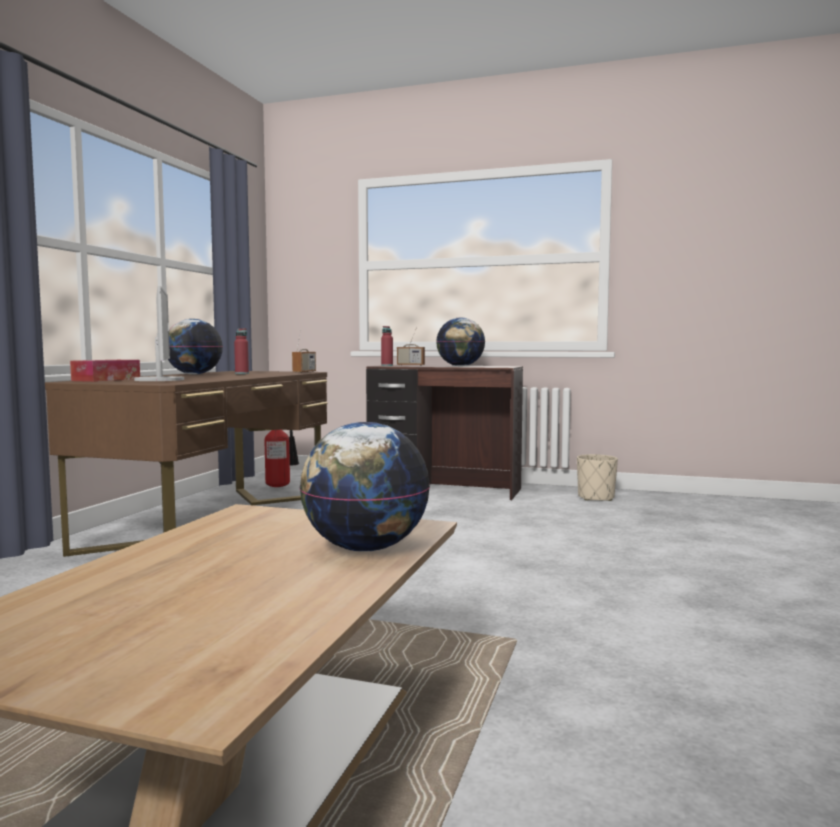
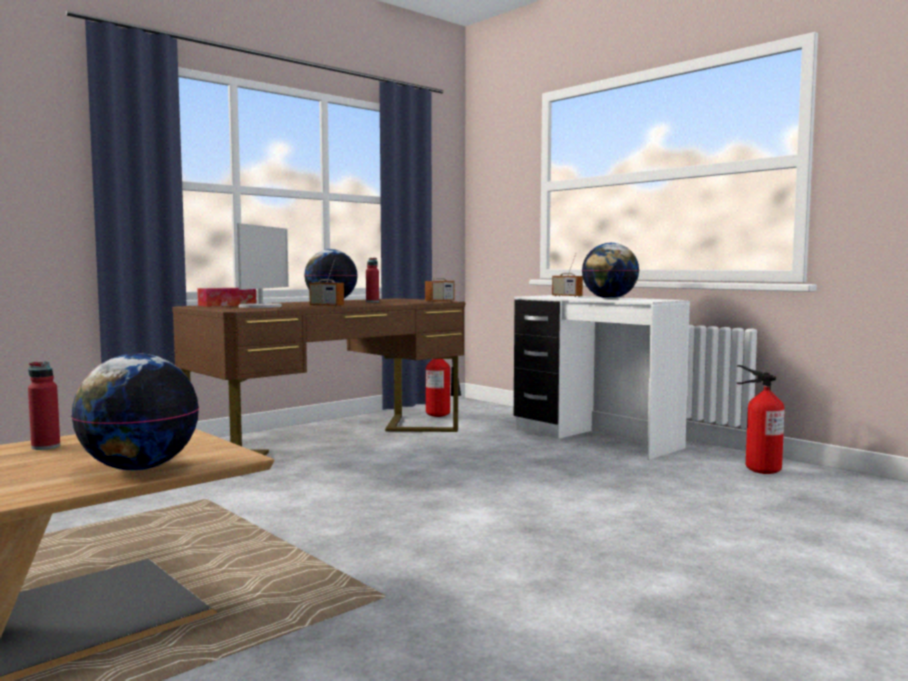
camera: 30 degrees right, 0 degrees up
(227, 377) = (326, 306): none -> radio
(387, 365) = (538, 296): red bottle -> red bottle (46, 447)
(444, 490) = (594, 439): brown desk -> white desk
(595, 498) = (762, 471): beige planter -> fire extinguisher

